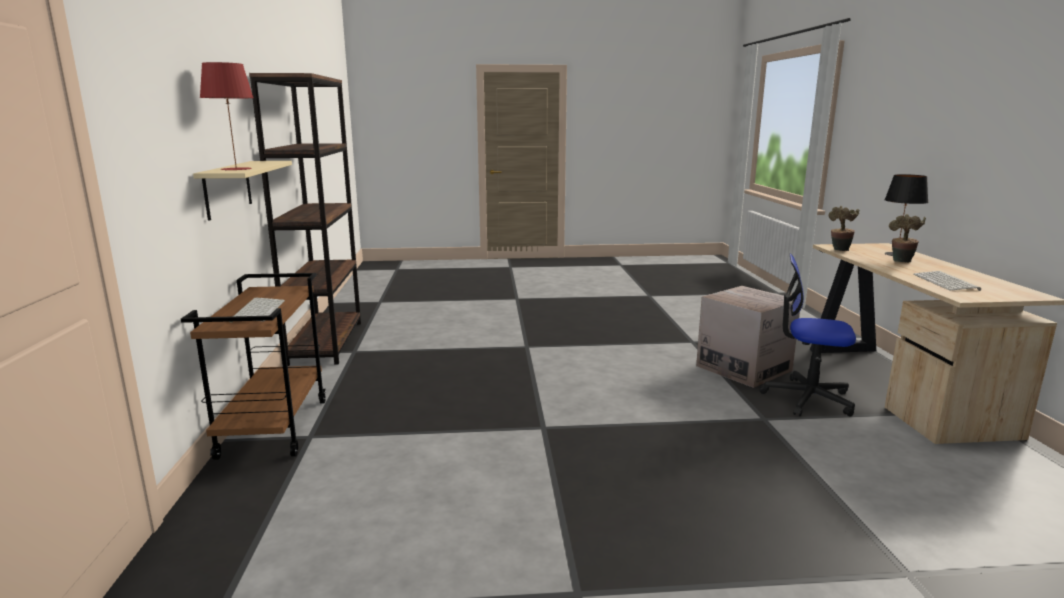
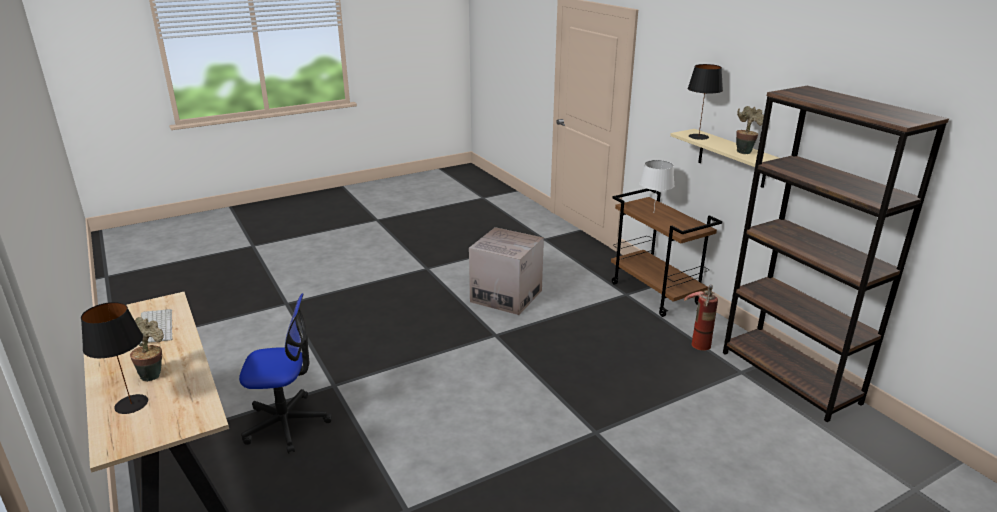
camera: 155 degrees right, 10 degrees up
(236, 169) = (698, 136): red table lamp -> black table lamp
(257, 310) = (654, 213): keyboard -> white table lamp
(338, 376) = (698, 341): none -> fire extinguisher
(743, 368) = (342, 461): cardboard box -> cardboard box (506, 296)
(839, 251) = (205, 400): potted plant -> potted plant (744, 151)

